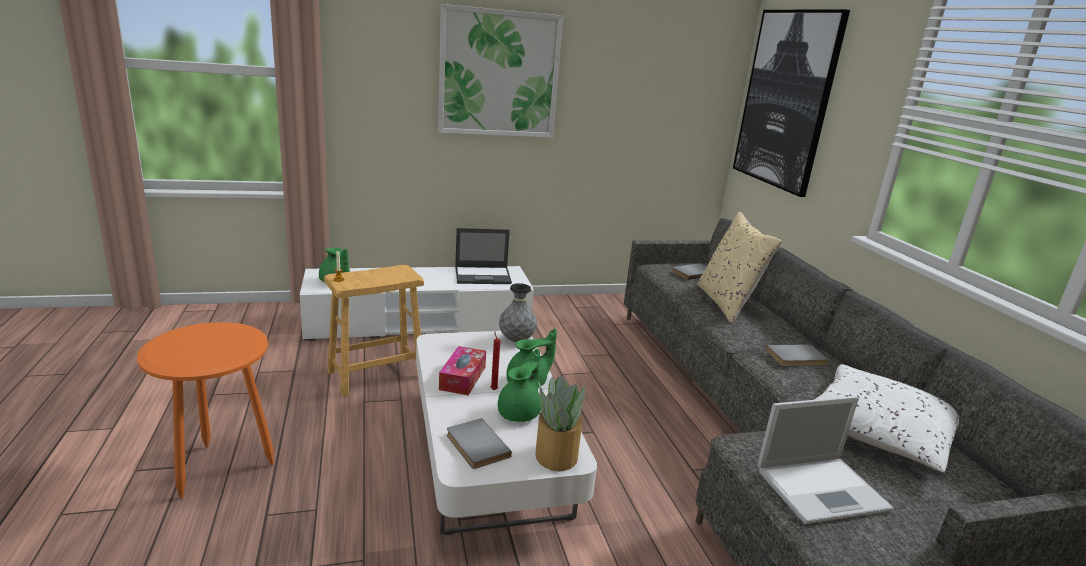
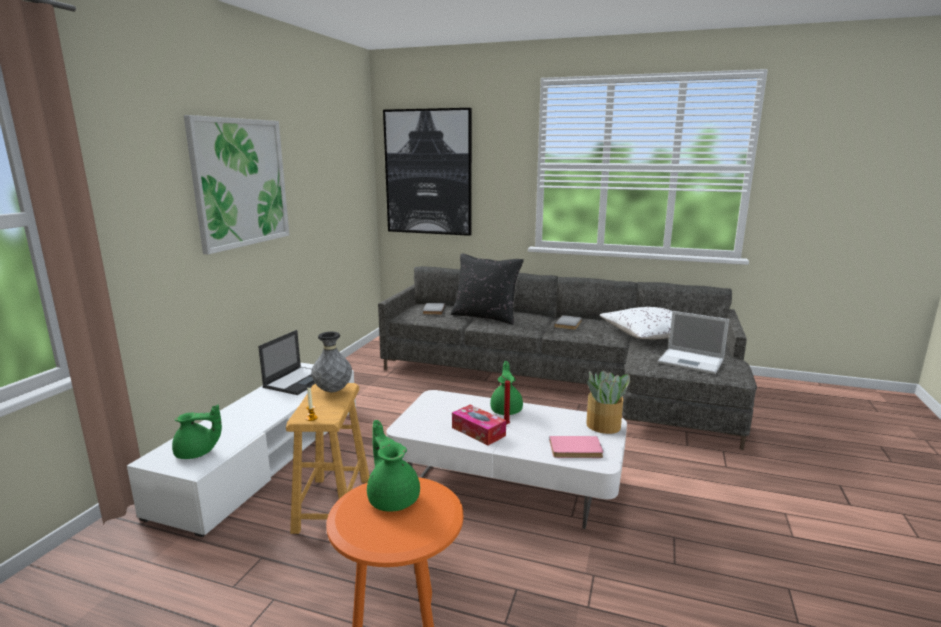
camera: 55 degrees left, 5 degrees down
(475, 446) = (576, 450): grey book -> pink book
(516, 340) = (440, 397): grey vase -> grey vase (333, 391)
(520, 412) = (544, 423): green teapot -> green teapot (393, 498)
(727, 303) = (485, 317): beige pillow -> black pillow
(823, 489) = (692, 361): laptop -> laptop turned 105 degrees clockwise

